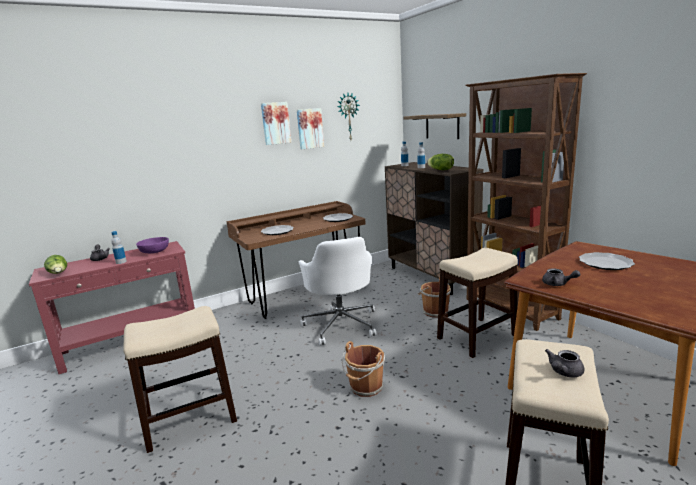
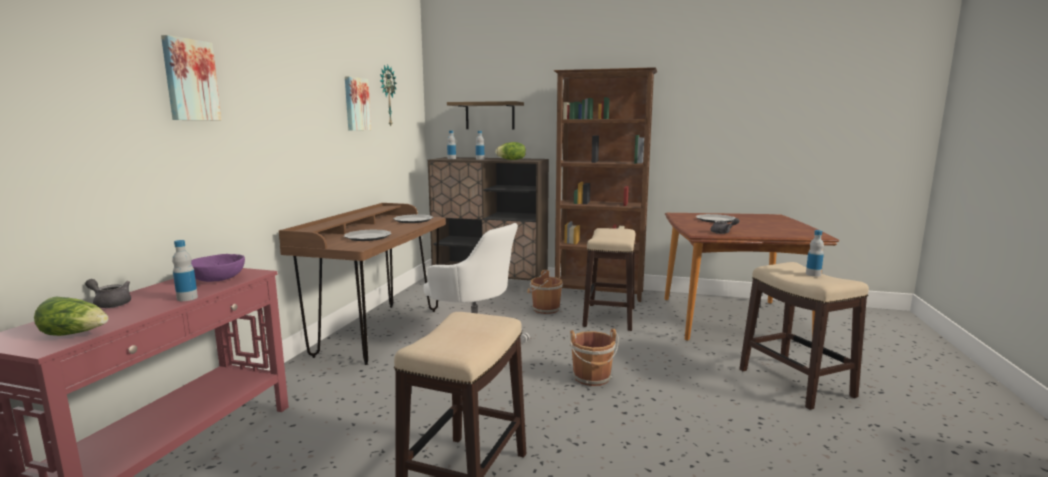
camera: 45 degrees left, 5 degrees down
(275, 123) = (325, 90): picture -> picture (189, 80)
(563, 372) = (813, 274): grey teapot -> bottle

